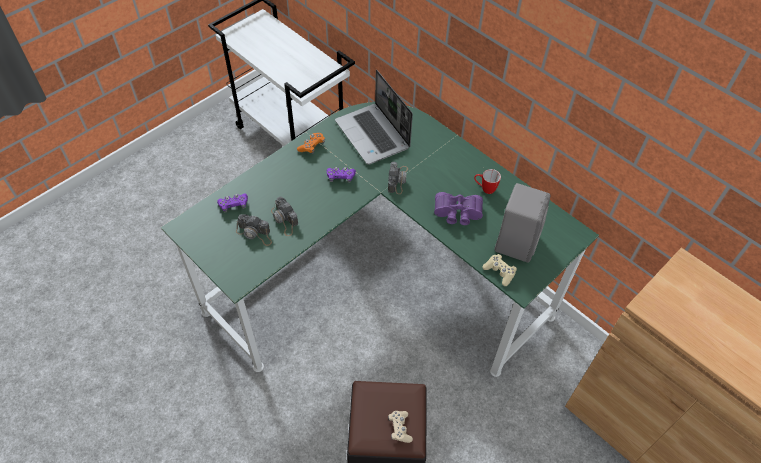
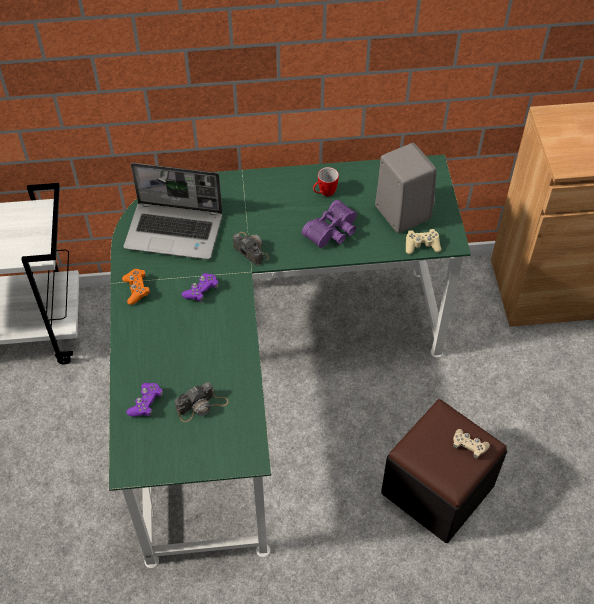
camera: 50 degrees left, 0 degrees up
(284, 220) = (209, 370): camera -> none

